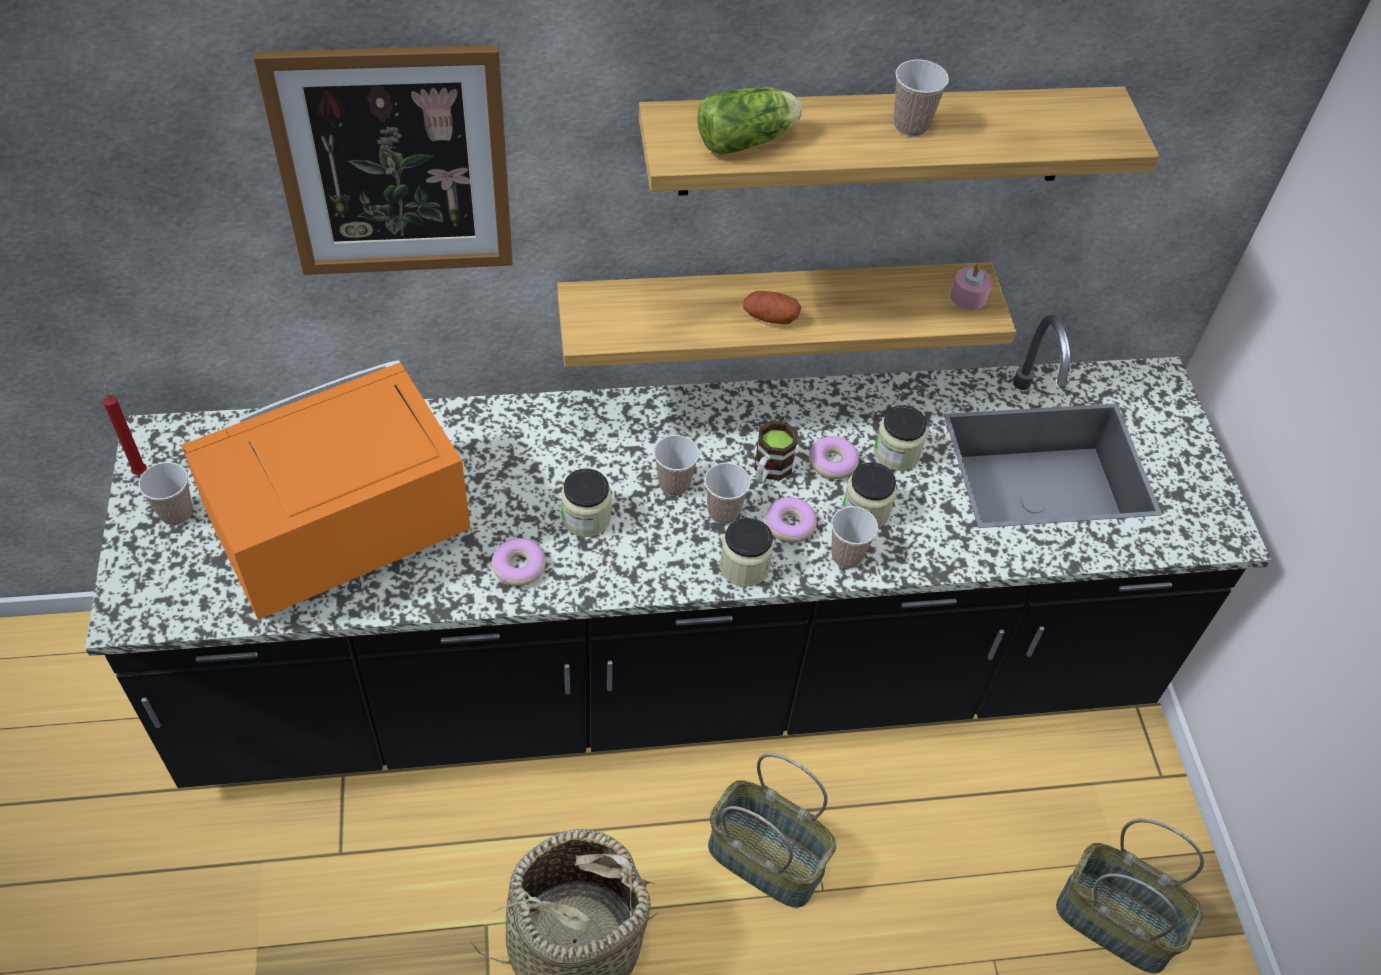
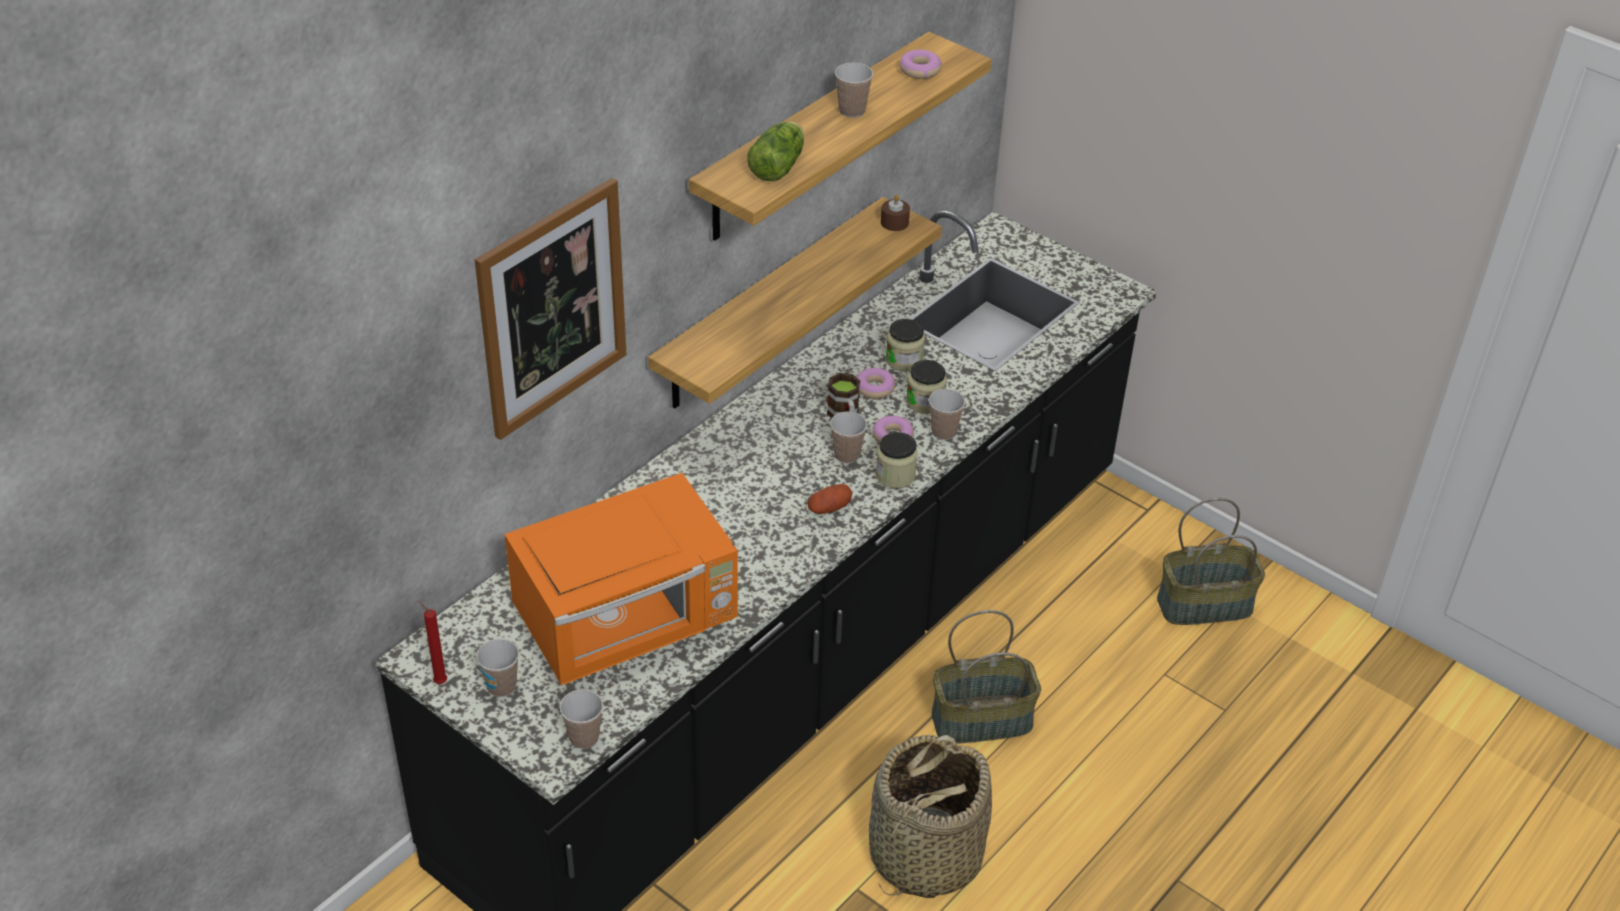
camera: 40 degrees left, 10 degrees down
(338, 534) = (629, 624): orange microwave -> orange microwave turned 135 degrees counterclockwise
(518, 567) = (766, 564): donut -> donut (919, 70)
(586, 518) = (771, 511): jar -> none
(674, 484) = (799, 459): cup -> cup (584, 738)
(770, 317) = (800, 299): potato -> potato (829, 508)
(968, 296) = (894, 222): pink candle -> brown candle

